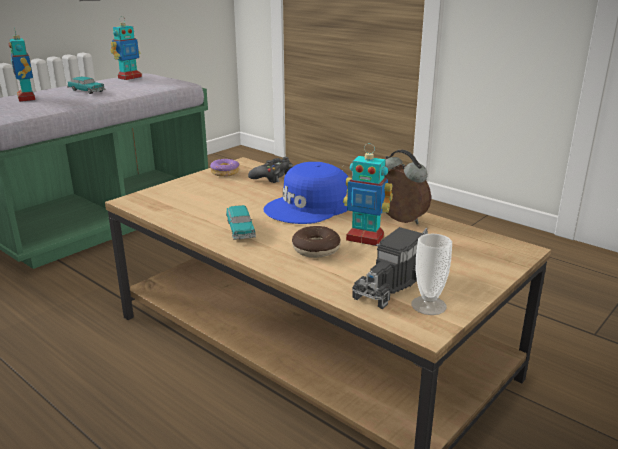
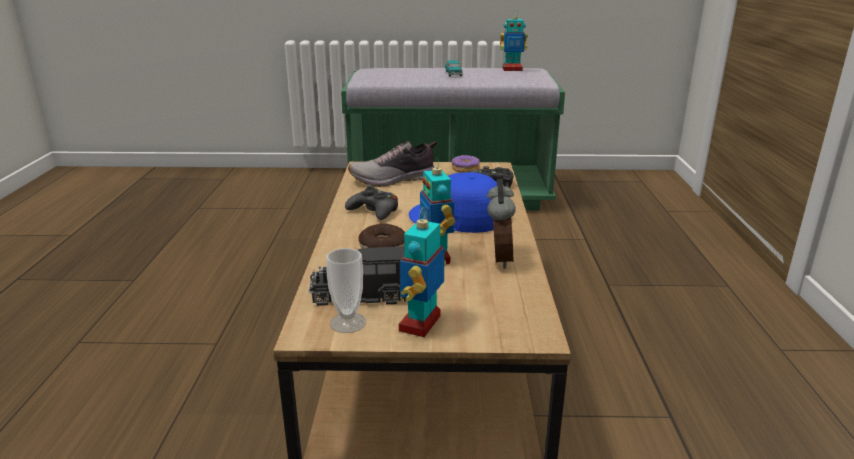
camera: 50 degrees right, 0 degrees up
(27, 98) = (403, 71): toy robot -> toy robot (421, 324)
(190, 200) = (394, 179): none -> shoe
(240, 229) = (374, 211): toy car -> black game controller

